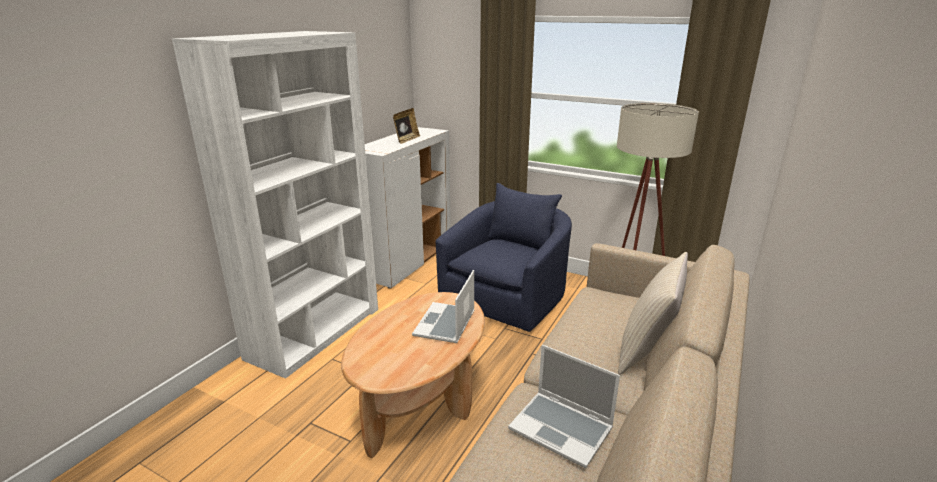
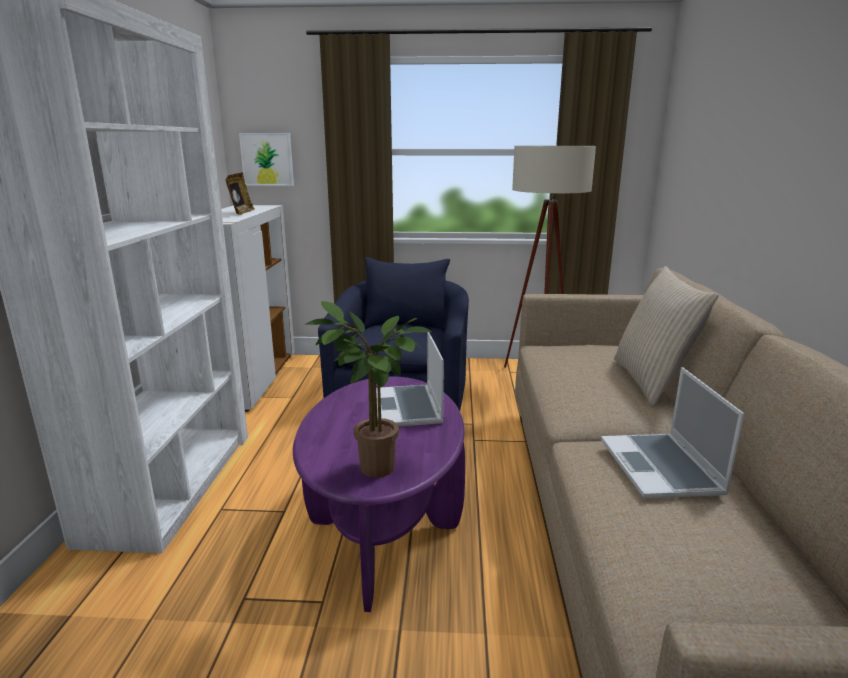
camera: 25 degrees left, 5 degrees down
(382, 368) = (372, 470): none -> potted plant
(420, 401) = (384, 525): brown coffee table -> purple coffee table
(441, 93) = (267, 159): none -> picture
(562, 429) = (662, 468): laptop -> laptop turned 75 degrees clockwise

